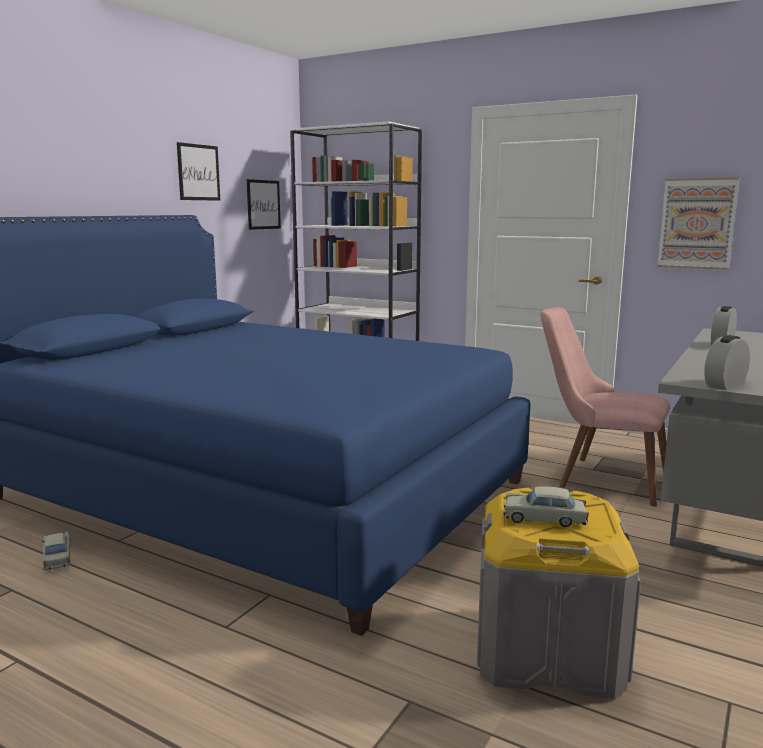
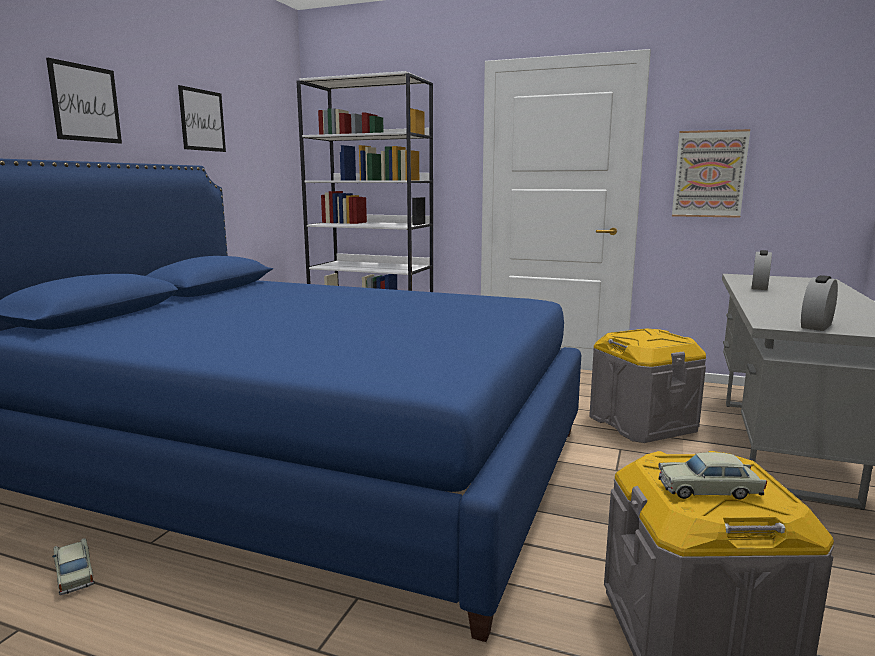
camera: 10 degrees left, 0 degrees up
(263, 204) = (268, 158): picture -> picture (85, 103)
(598, 477) = (641, 423): pink chair -> grey storage box

